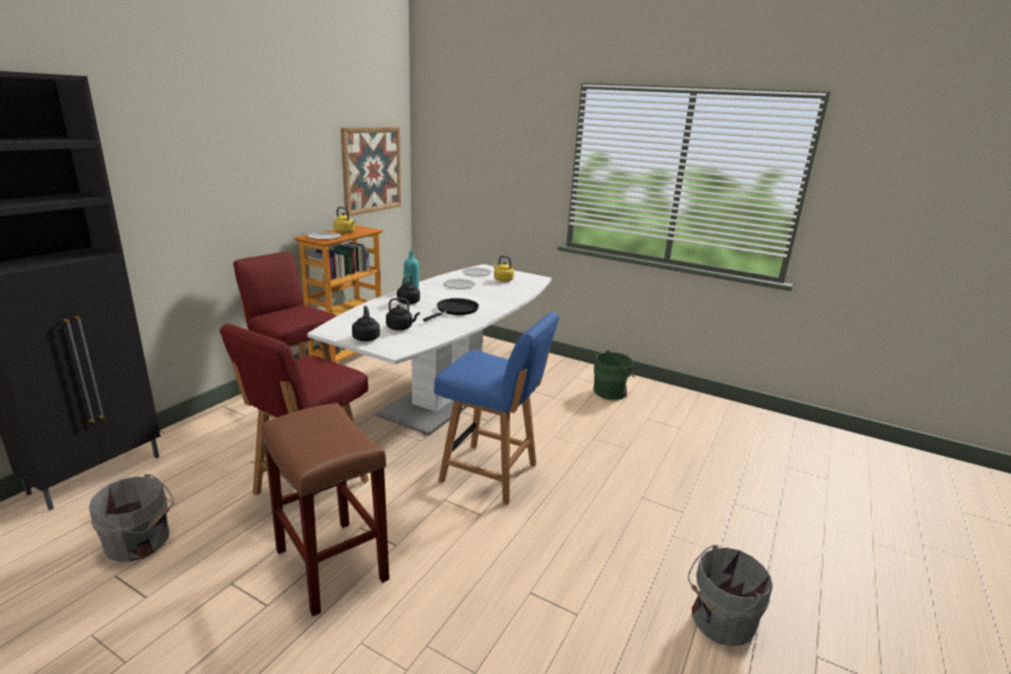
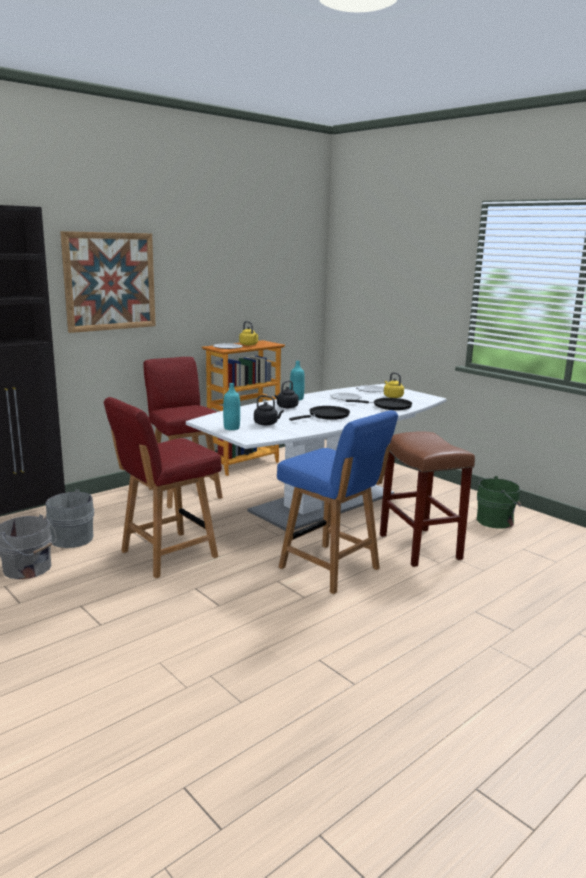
camera: 20 degrees right, 5 degrees down
(333, 565) = (161, 609): brown stool -> brown stool (420, 547)
(366, 338) = (231, 428): black kettle -> turquoise bottle
(372, 170) = (284, 290): picture -> picture (110, 281)
(507, 292) = (389, 406): none -> black frying pan
(719, 620) = (498, 719): grey bucket -> grey bucket (70, 539)

